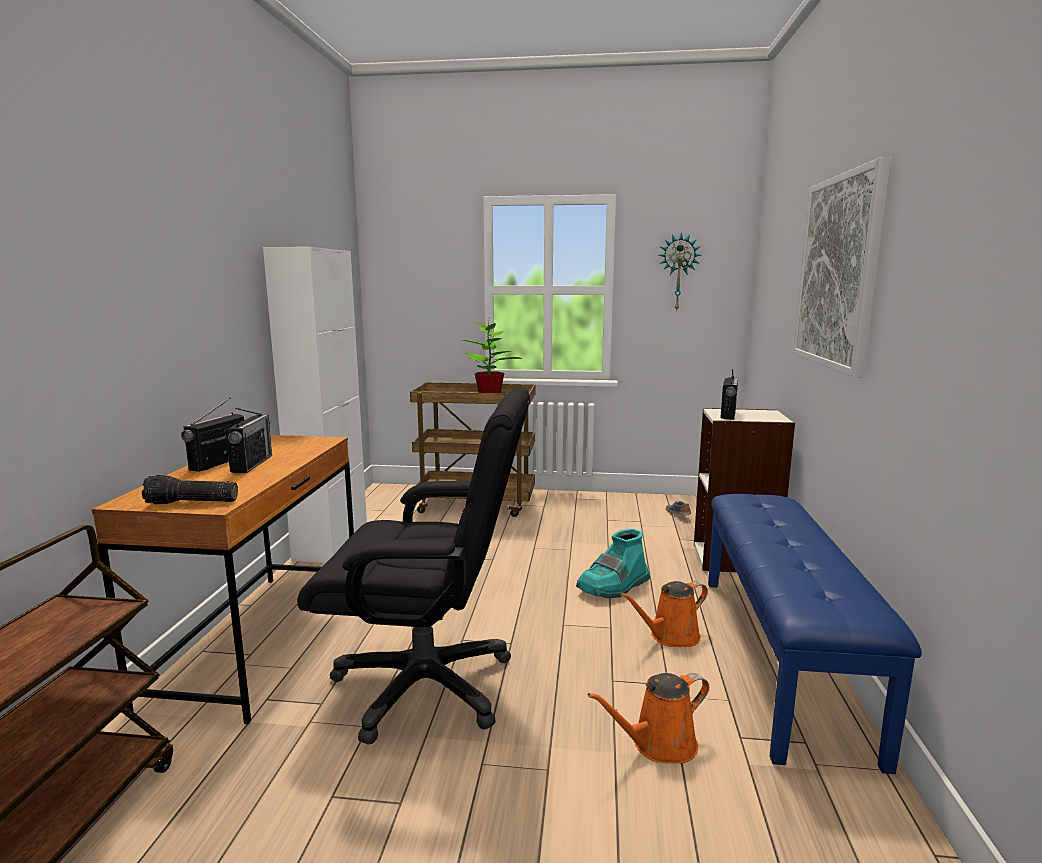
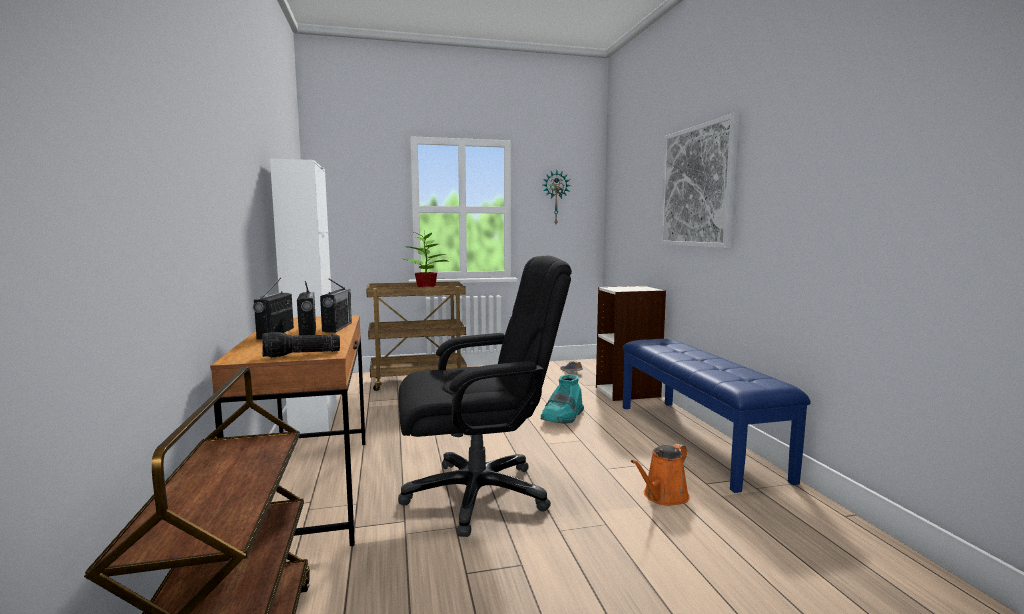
camera: 20 degrees left, 5 degrees down
(670, 636) = (623, 439): orange watering can -> none
(728, 414) = (620, 289): radio -> radio (337, 327)

